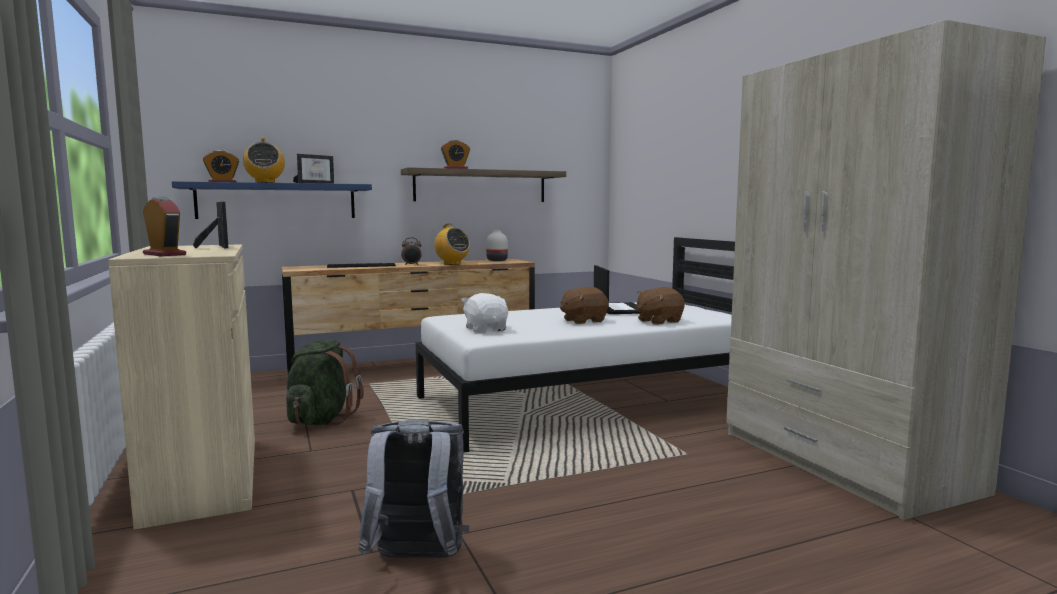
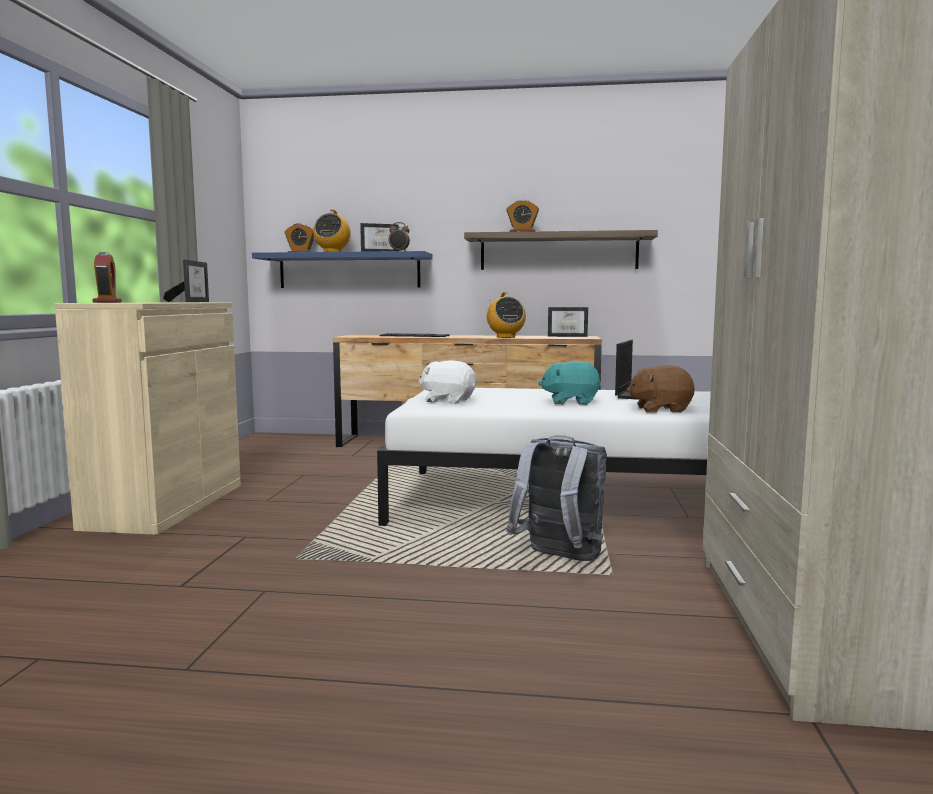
camera: 30 degrees right, 0 degrees up
(321, 420) = (312, 478): green backpack -> none
(411, 265) = (463, 336): alarm clock -> alarm clock (399, 251)
(417, 561) = (198, 602): grey backpack -> grey backpack (559, 559)
(486, 329) = (448, 400): white plush toy -> white plush toy turned 75 degrees counterclockwise
(497, 260) = (567, 336): white vase -> picture frame
(583, 321) = (570, 402): brown plush toy -> turquoise plush toy

